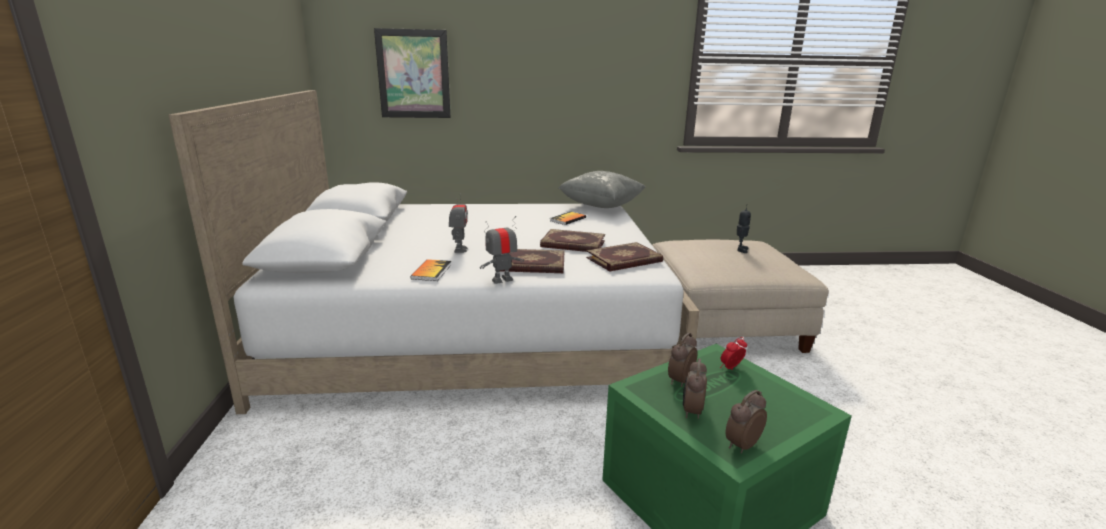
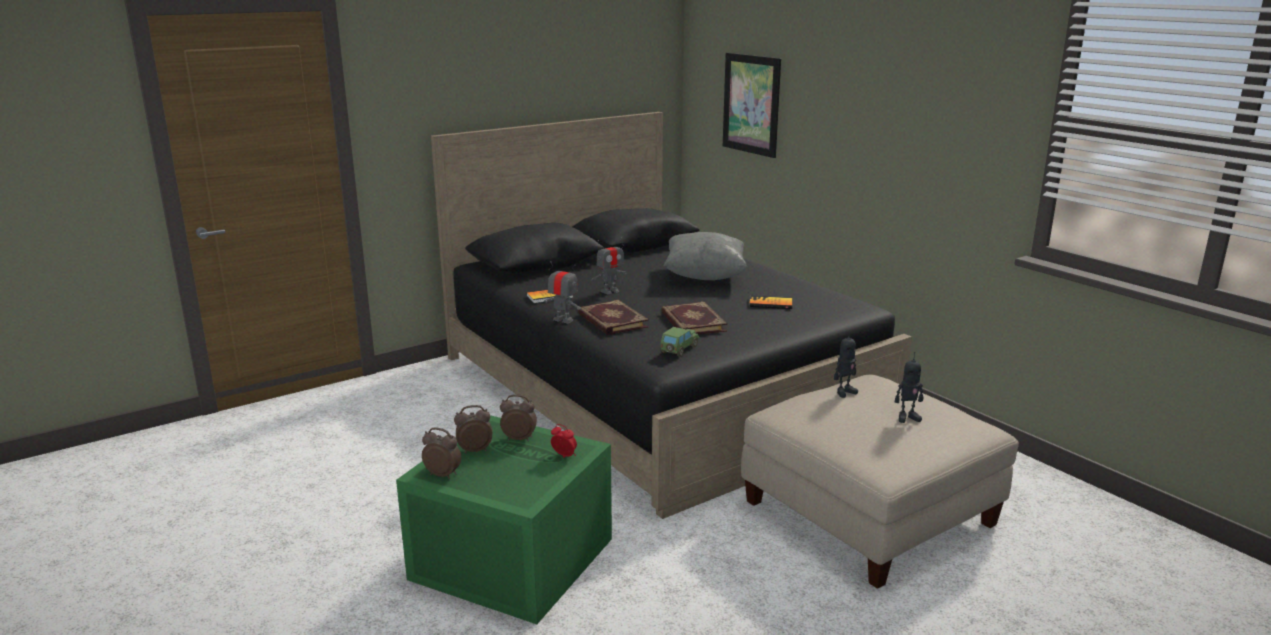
camera: 60 degrees right, 0 degrees up
(477, 329) = (658, 387): white bed -> black bed
(601, 206) = (853, 306): grey pillow -> grey pillow (705, 276)
(624, 260) = (679, 349): book -> toy car
(689, 252) = (844, 392): none -> toy robot

